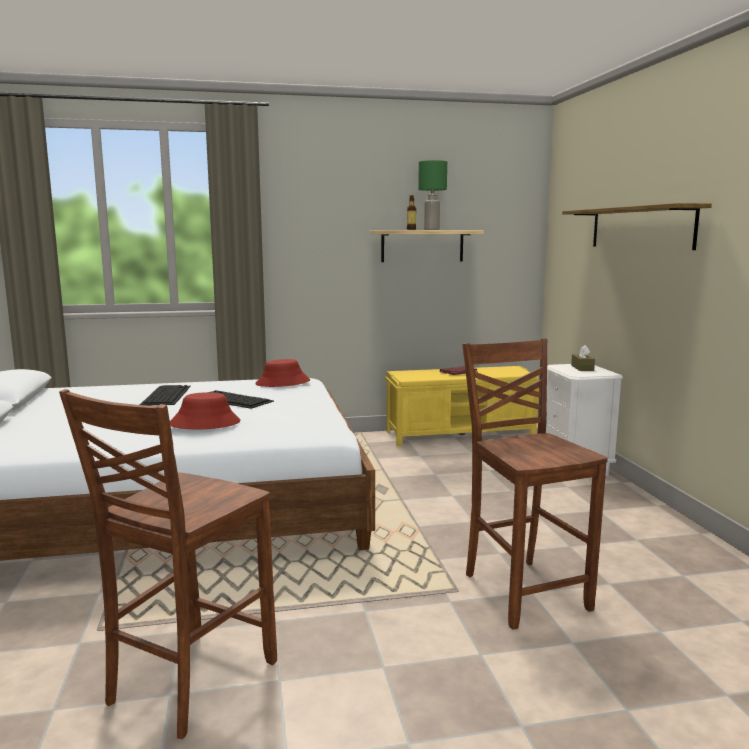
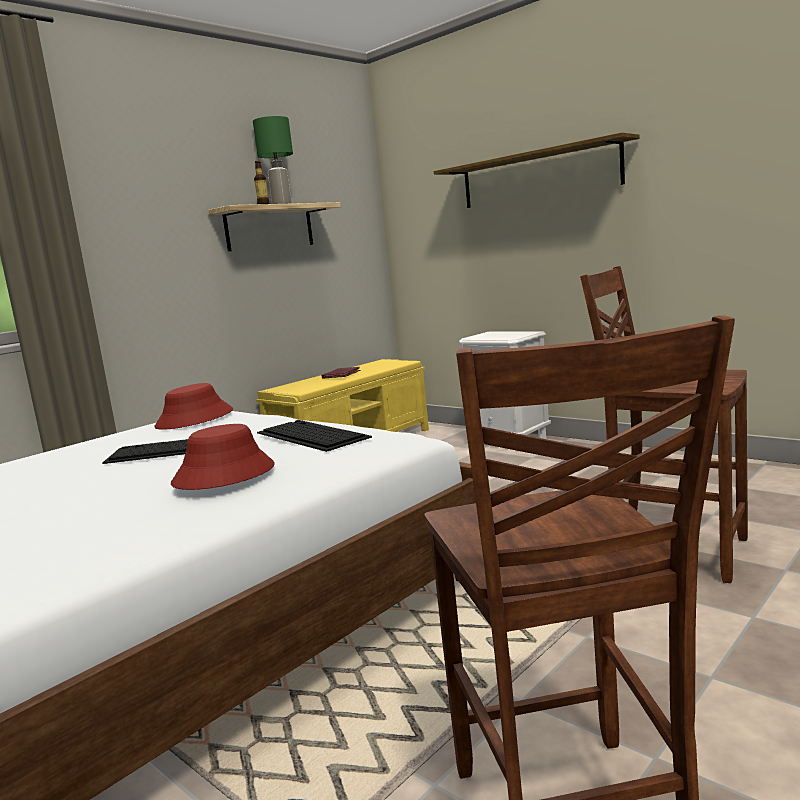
camera: 35 degrees left, 0 degrees up
(166, 395) = (48, 472): keyboard -> keyboard (310, 435)
(582, 368) = (497, 334): brown tissue box -> none

